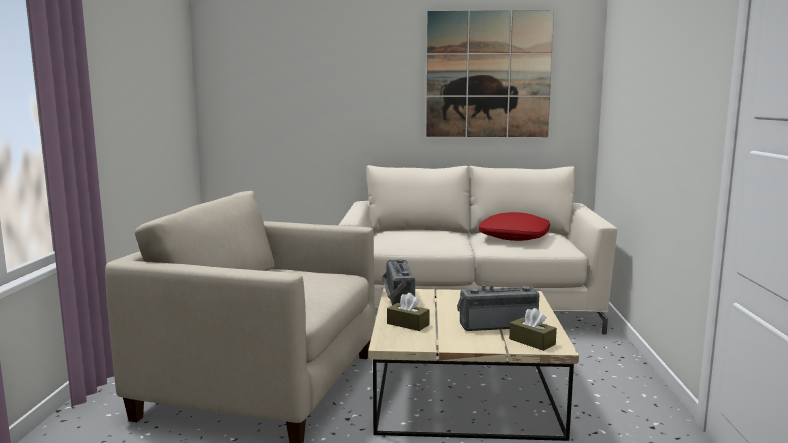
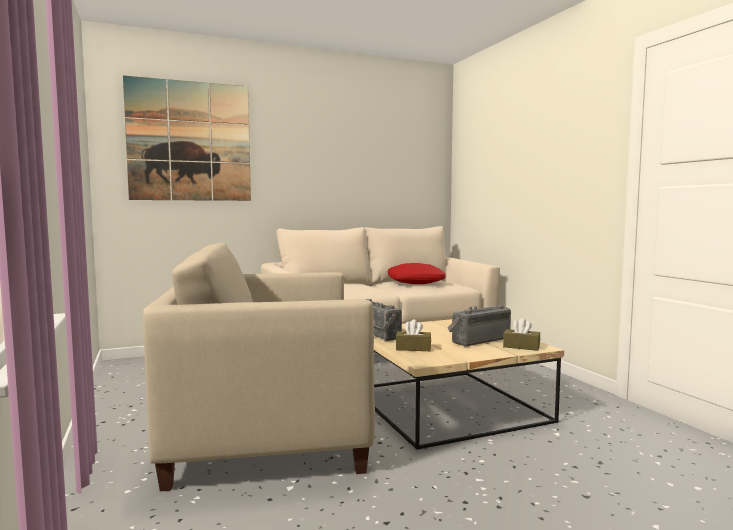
camera: 25 degrees left, 5 degrees down
(488, 75) = (370, 152): picture -> picture (190, 141)

